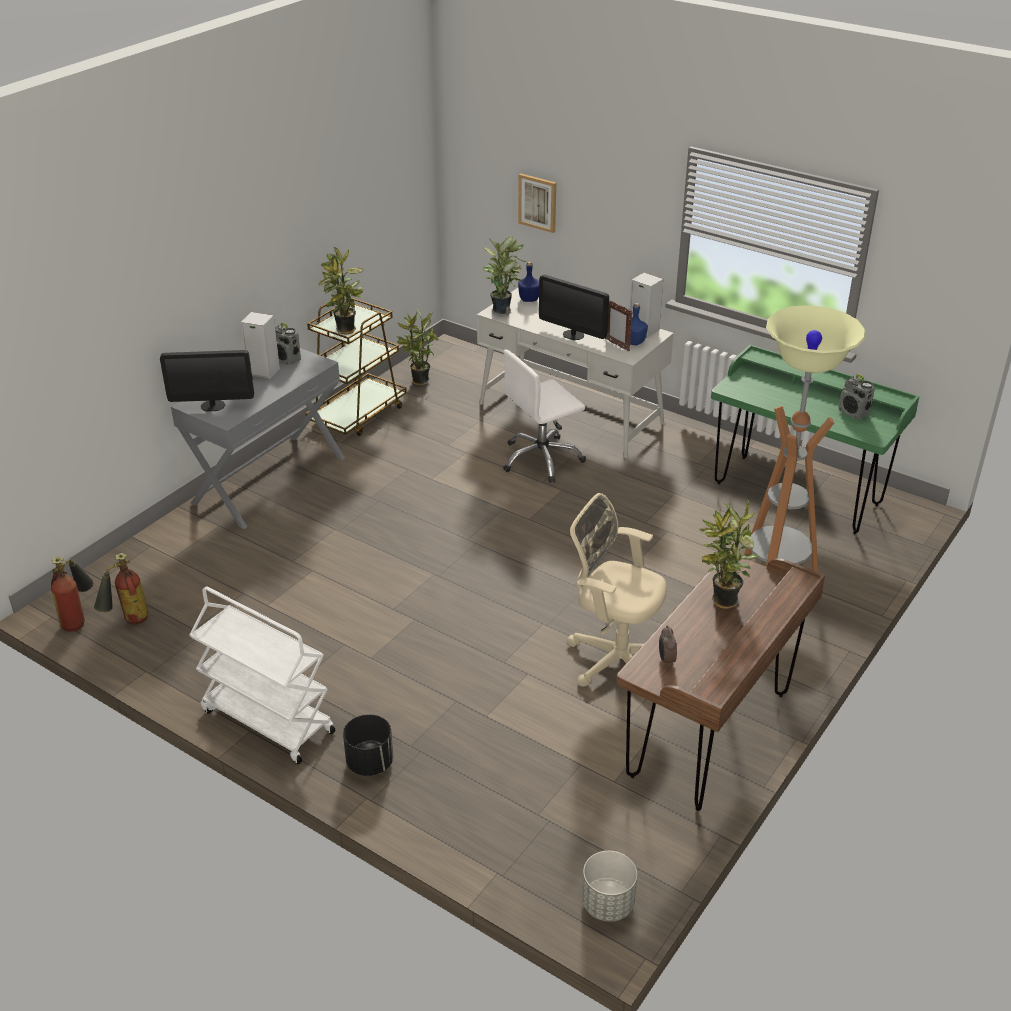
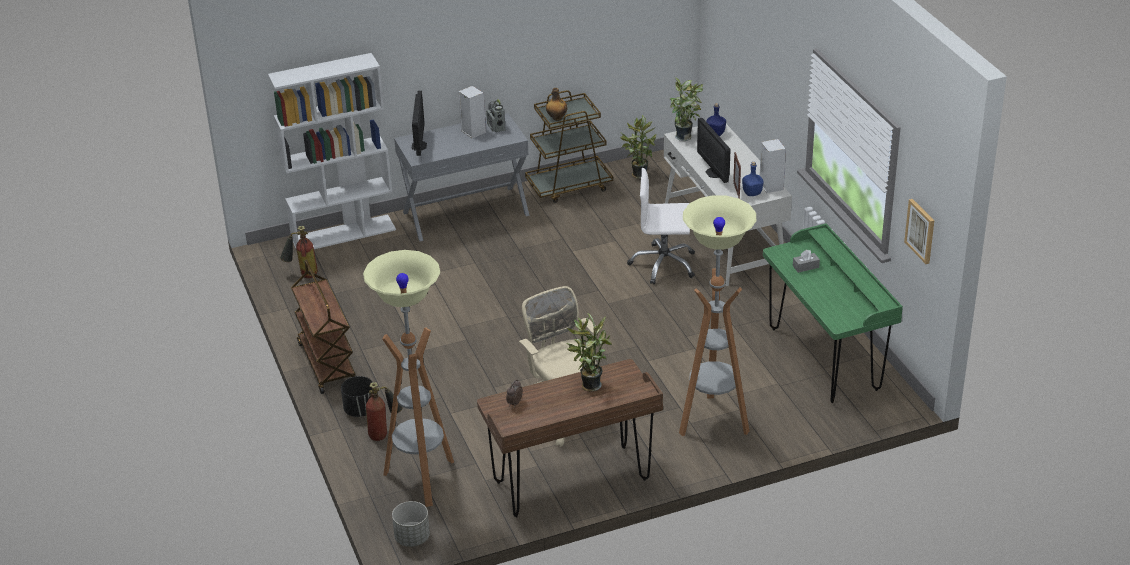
camera: 35 degrees right, 0 degrees up
(79, 619) = (278, 262): fire extinguisher -> fire extinguisher (384, 432)
(137, 553) = (344, 233): none -> white bookcase
(213, 406) = (419, 146): monitor -> monitor turned 120 degrees counterclockwise
(266, 721) = (326, 363): white cart -> brown cart
(345, 331) = (556, 118): potted plant -> bottle
(538, 202) = (744, 56): picture -> picture (920, 231)
(539, 818) = (421, 480): none -> floor lamp
(773, 393) = (805, 267): none -> grey tissue box
(853, 413) = (847, 302): radio -> none

